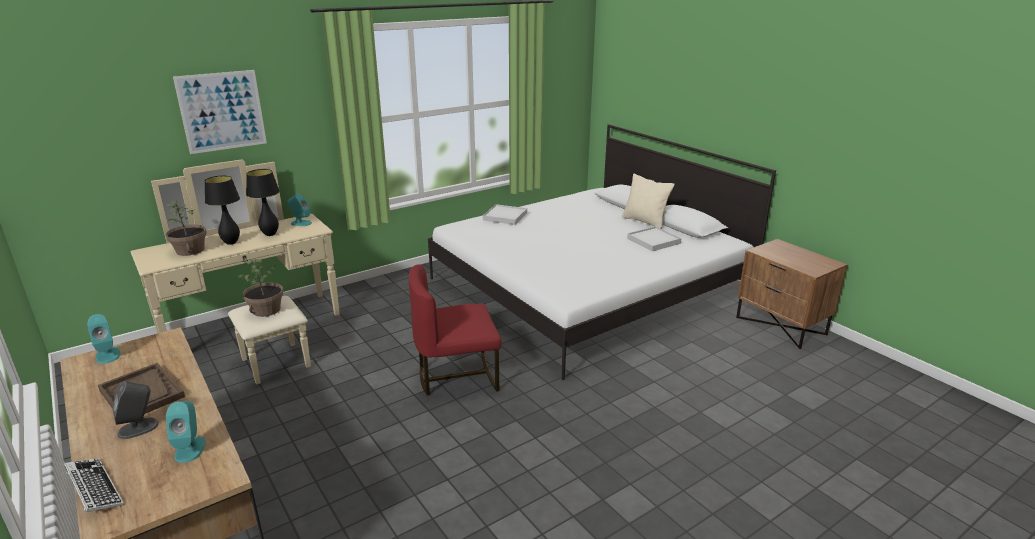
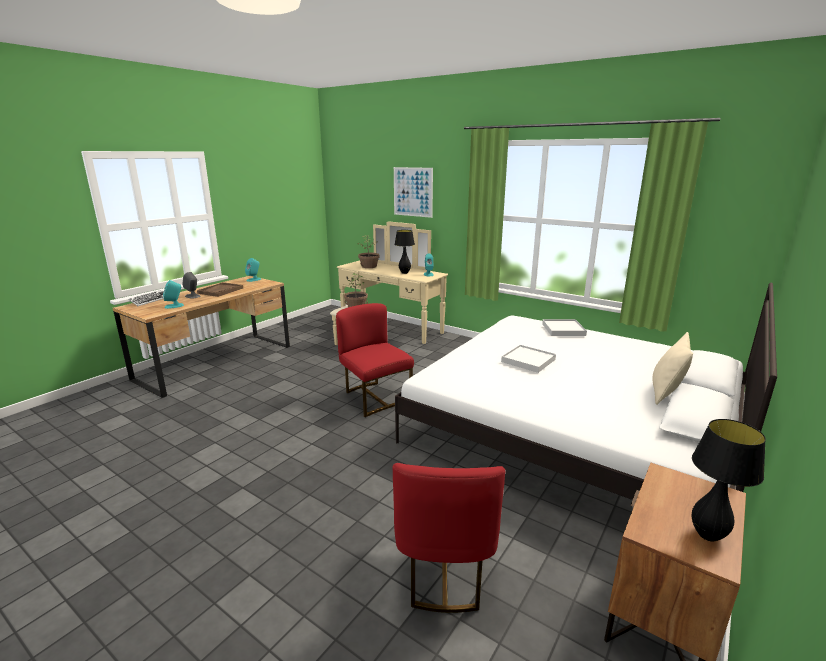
camera: 70 degrees right, 5 degrees down
(231, 243) = (385, 270): black table lamp -> black table lamp (707, 535)
(653, 241) = (612, 403): white tray -> white tray (528, 360)
(740, 390) = (443, 568): none -> red chair

